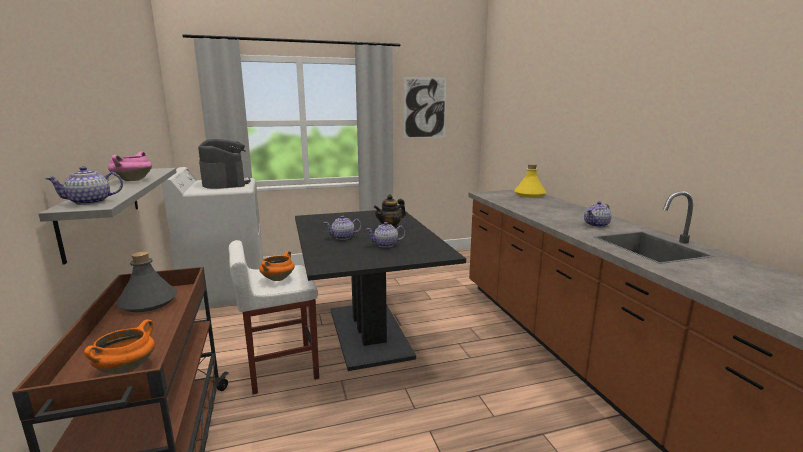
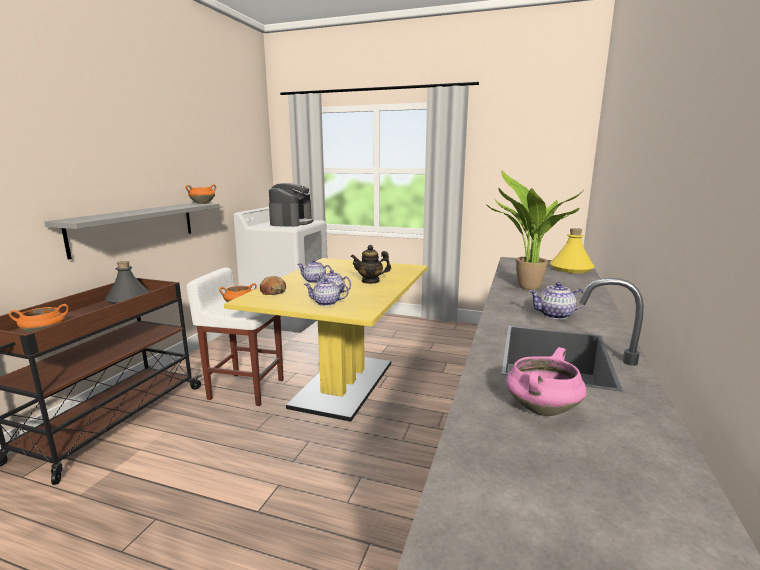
camera: 35 degrees right, 0 degrees up
(90, 202) = (84, 218): teapot -> teapot (327, 303)
(133, 180) = (159, 209): pink cooking pot -> pink cooking pot (541, 408)
(157, 169) = (203, 203): none -> orange cooking pot
(328, 254) = (273, 291): none -> bread
(368, 333) = (343, 384): black dining table -> yellow dining table
(425, 108) = (511, 155): picture -> none
(540, 211) = (525, 288): none -> potted plant

